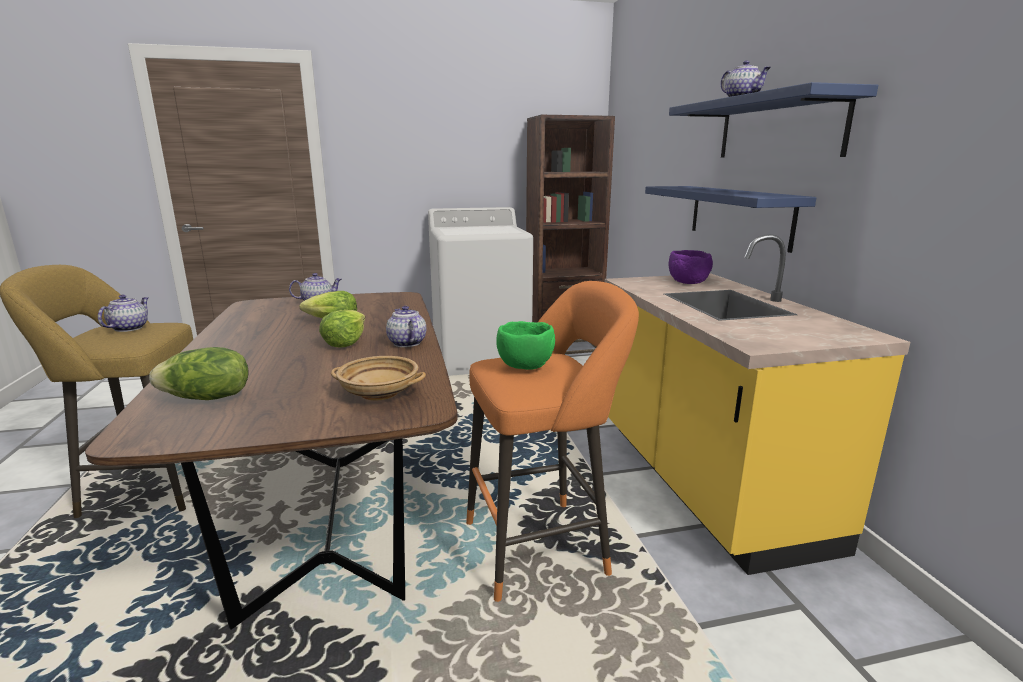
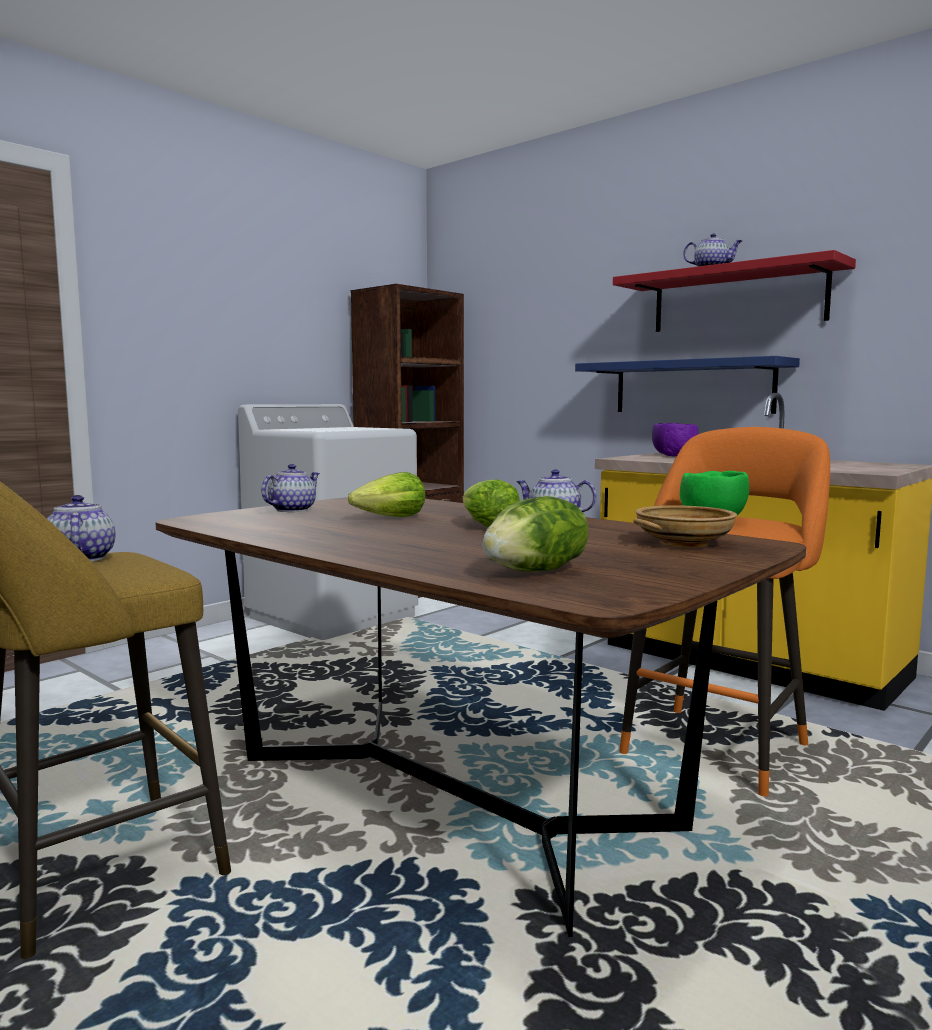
camera: 35 degrees left, 10 degrees down
(778, 128) = (737, 299): blue shelf -> red shelf

